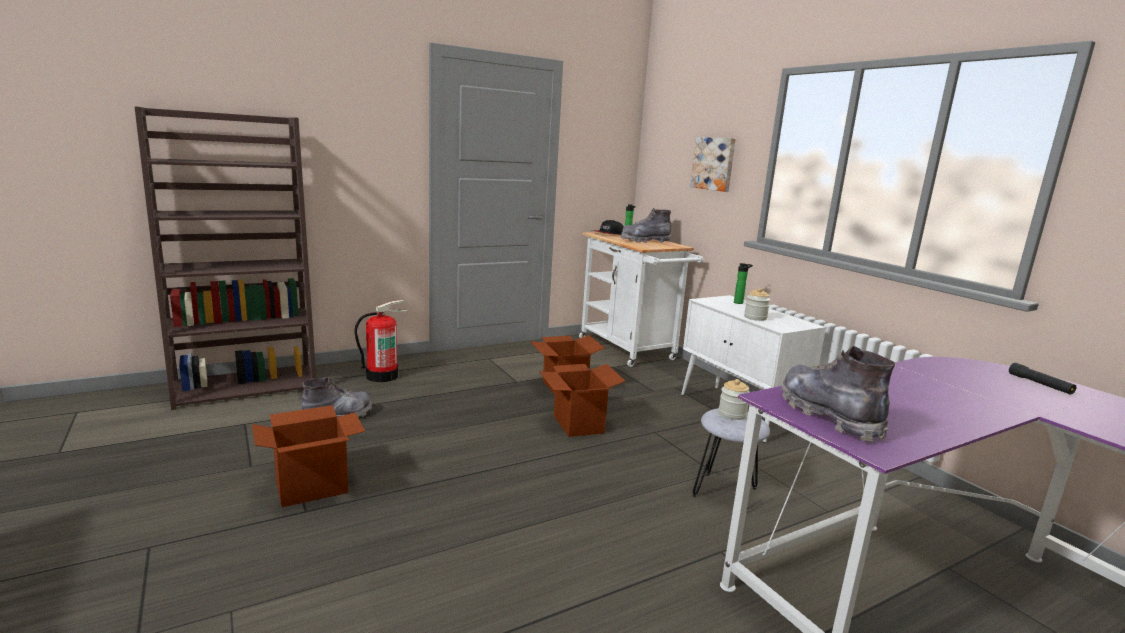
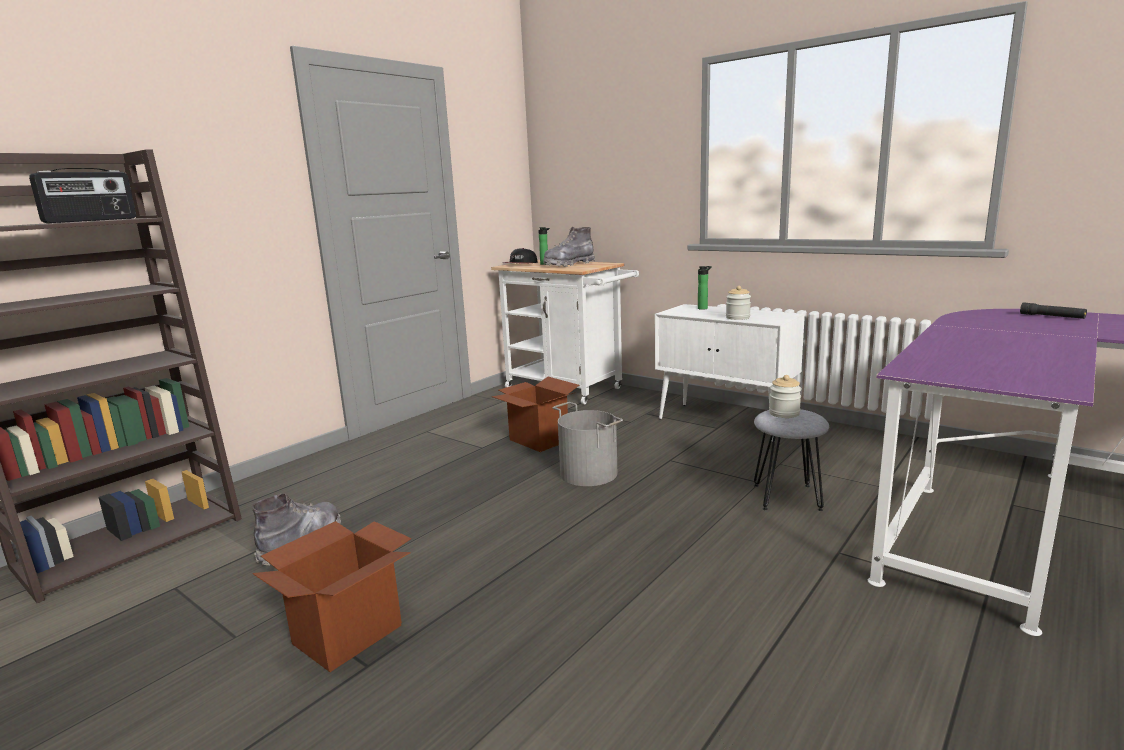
camera: 20 degrees left, 0 degrees up
(255, 162) = (91, 220): none -> radio
(382, 376) = (314, 481): fire extinguisher -> none
(578, 424) = (589, 473): cardboard box -> grey bucket
(714, 163) = (632, 169): picture -> none
(828, 415) = (973, 372): grey boot -> none

